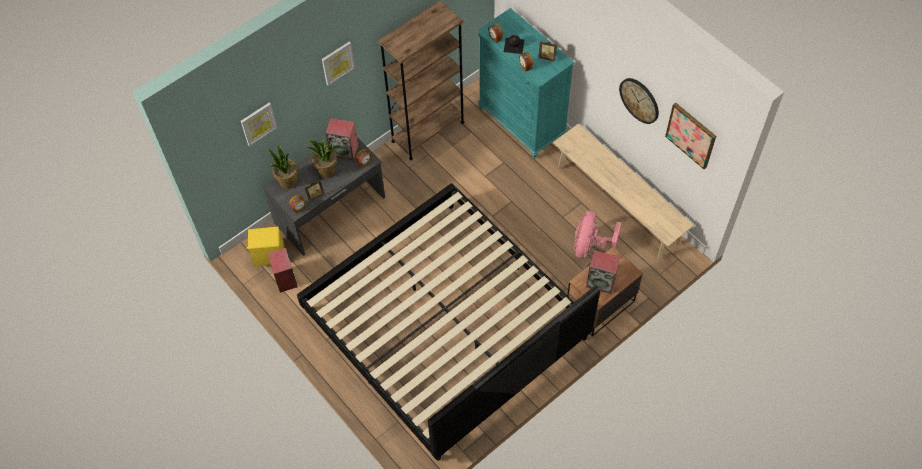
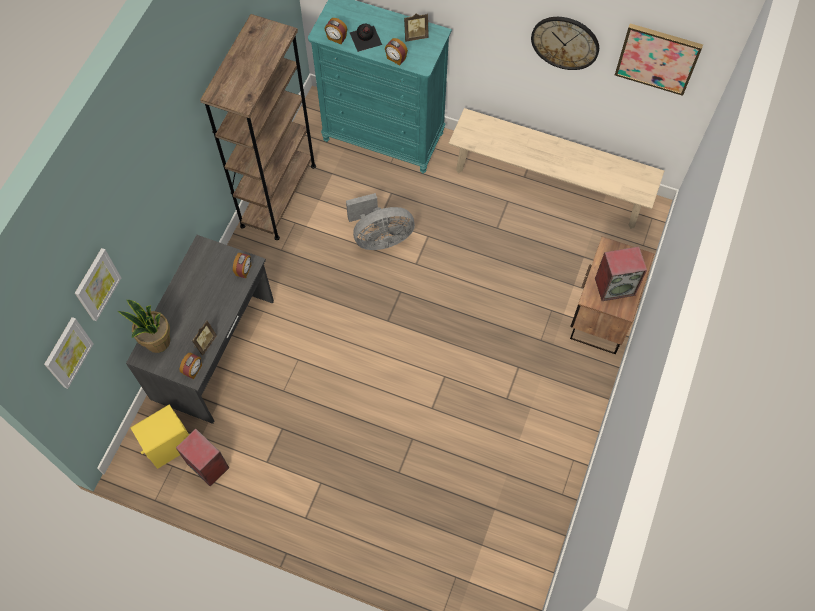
camera: 30 degrees left, 5 degrees up
(326, 171) = (201, 304): potted plant -> none
(337, 63) = (164, 152): picture -> picture (67, 352)
(344, 150) = (209, 265): speaker -> none
(445, 325) = (440, 425): bed -> none
(478, 188) = (380, 238): none -> grey fan
(590, 246) = (548, 248): pink fan -> none

